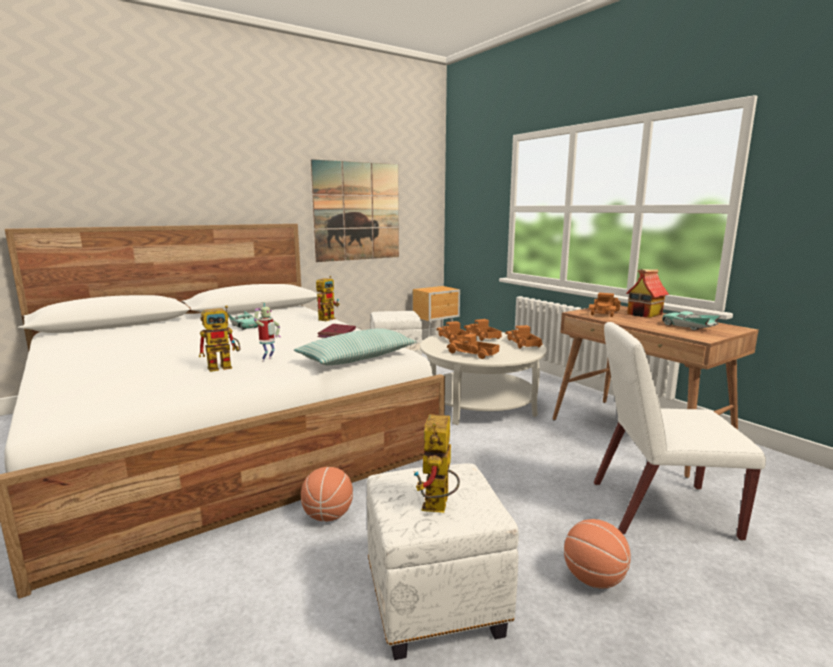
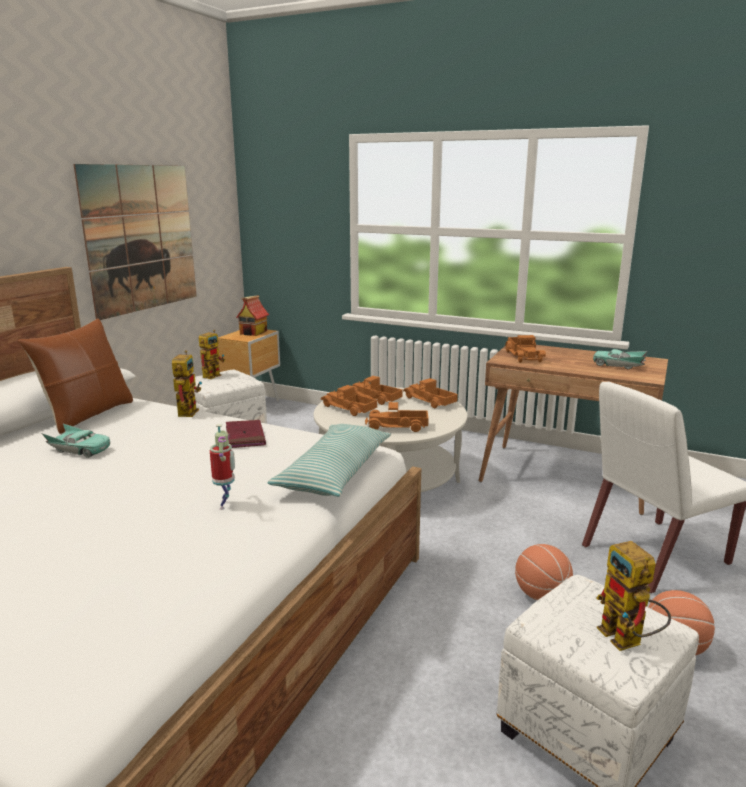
camera: 30 degrees left, 5 degrees up
(225, 366) = (183, 532): toy robot -> toy robot (213, 375)
(274, 313) = (87, 415): none -> brown pillow
(328, 516) = (380, 686): basketball -> basketball (541, 595)
(645, 314) = (560, 353): toy house -> toy house (253, 332)

